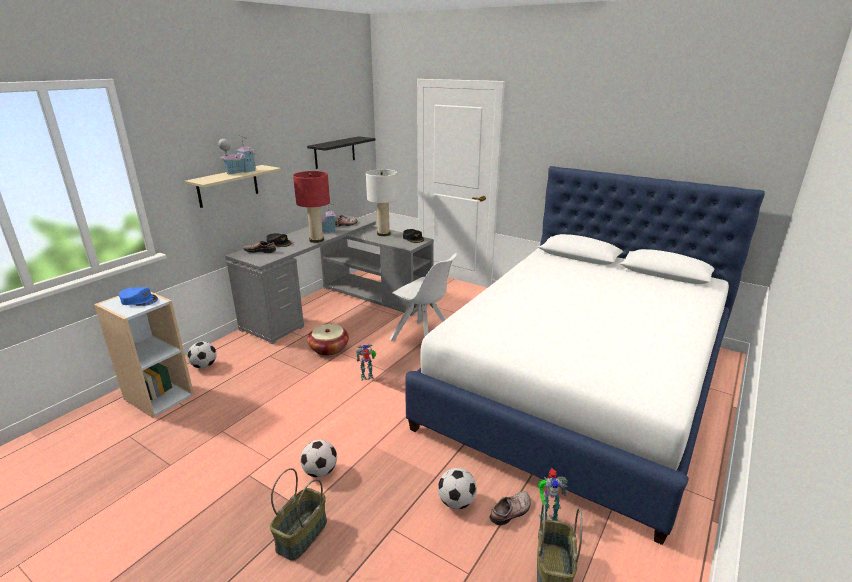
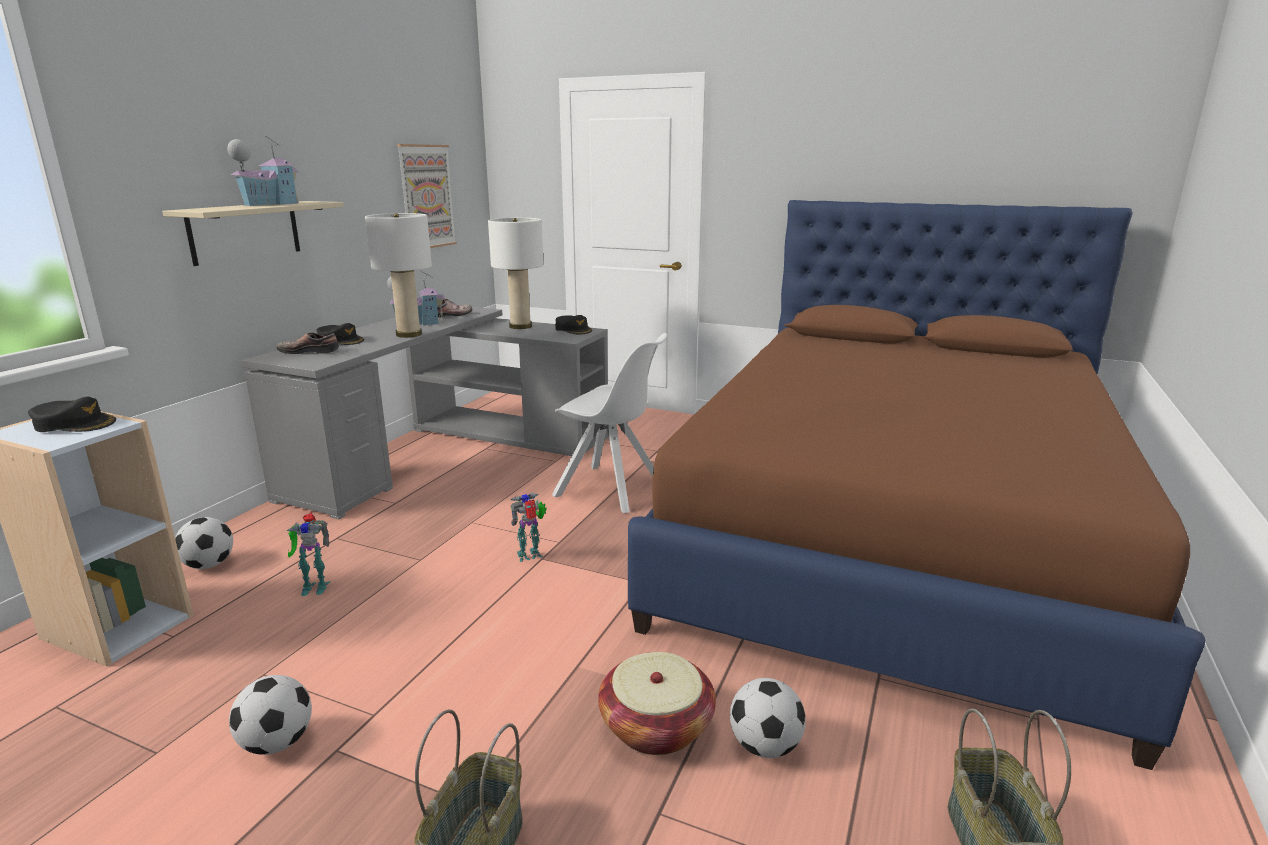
camera: 10 degrees left, 5 degrees down
(139, 300) = (75, 424): blue cap -> black cap
(316, 240) = (409, 334): red table lamp -> white table lamp
(320, 471) = (483, 725): football -> football (277, 743)
(329, 349) = (447, 518): basket -> basket (656, 726)
(334, 152) = (426, 197): black shelf -> picture
(511, 512) = (871, 750): shoe -> none
(547, 519) = (940, 753): toy robot -> toy robot (314, 586)
(581, 384) = (894, 534): white bed -> brown bed

